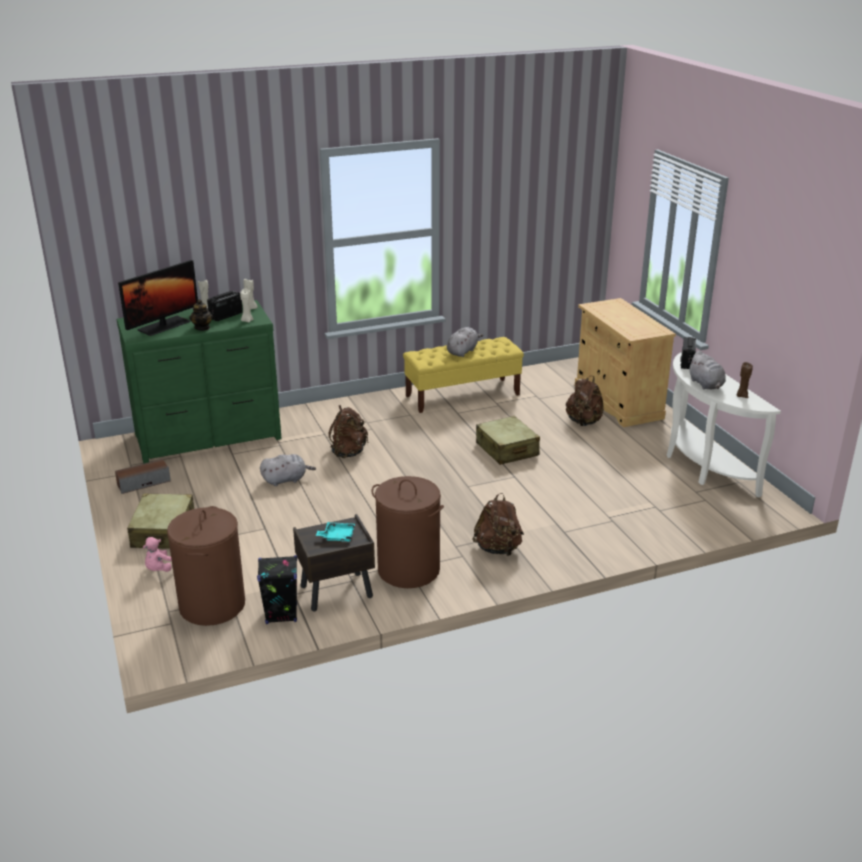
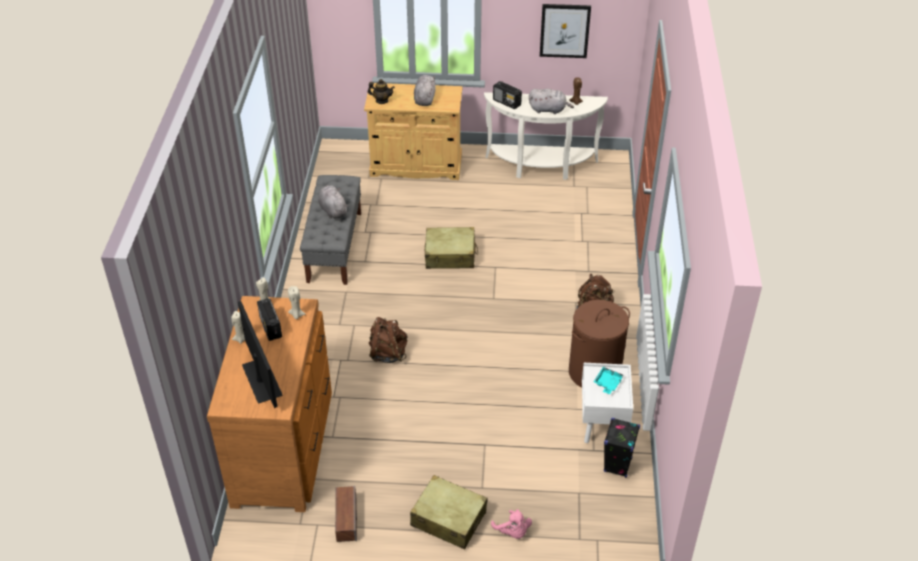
camera: 65 degrees left, 15 degrees up
(202, 328) = (290, 351): teapot -> teapot (381, 101)
(209, 437) = (284, 447): green dresser -> brown dresser
(212, 605) = (585, 507): brown laundry basket -> none
(286, 480) = (409, 409): grey plush toy -> grey plush toy (424, 98)
(335, 592) = (603, 424): brown nightstand -> white nightstand
(463, 395) = (334, 246): yellow bench -> grey bench
(583, 422) = (435, 196): brown backpack -> none
(775, 310) = (564, 30): none -> picture

